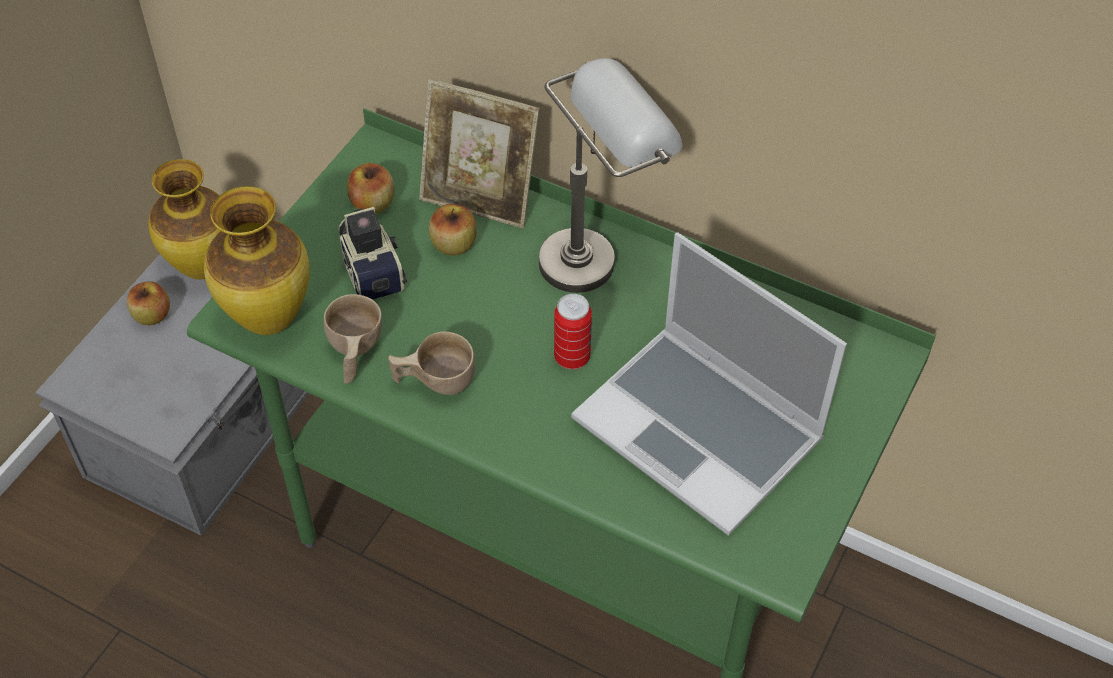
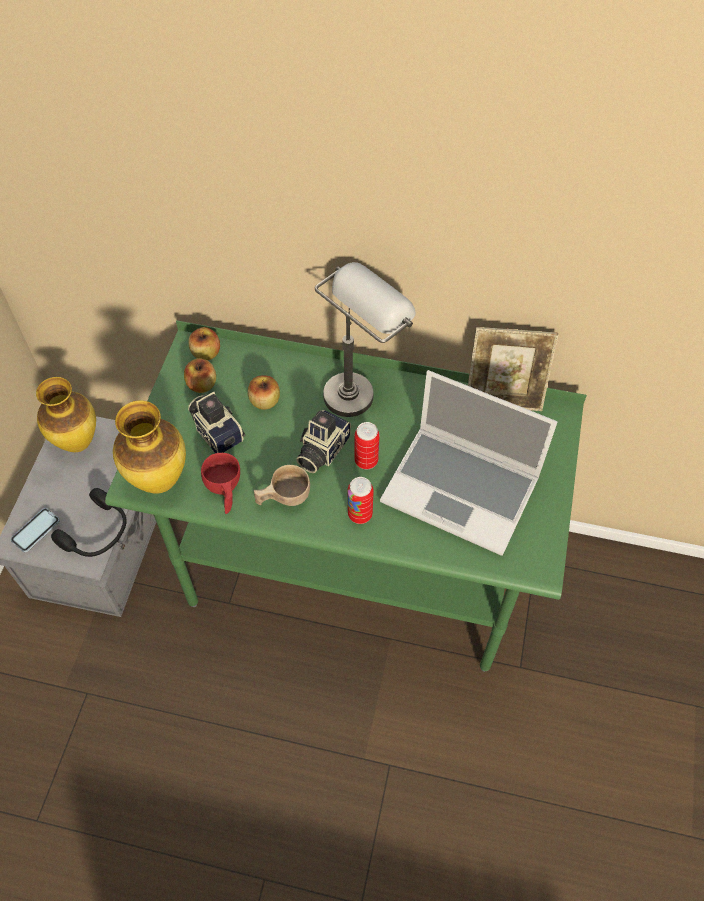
camera: 15 degrees left, 5 degrees up
(106, 373) = (36, 531): none -> phone
(152, 315) = (54, 483): apple -> apple (206, 353)
(190, 396) = (97, 533): none -> black headphones
(354, 353) = (224, 491): beige cup -> red cup
(480, 199) = (271, 366): picture frame -> picture frame (503, 396)
(511, 329) = (321, 450): none -> camera
(537, 429) = (360, 514): none -> can

